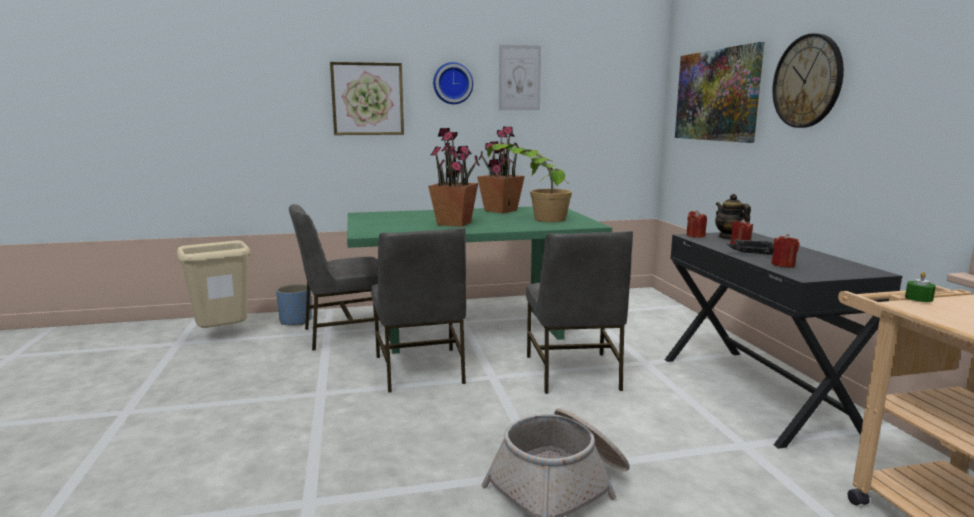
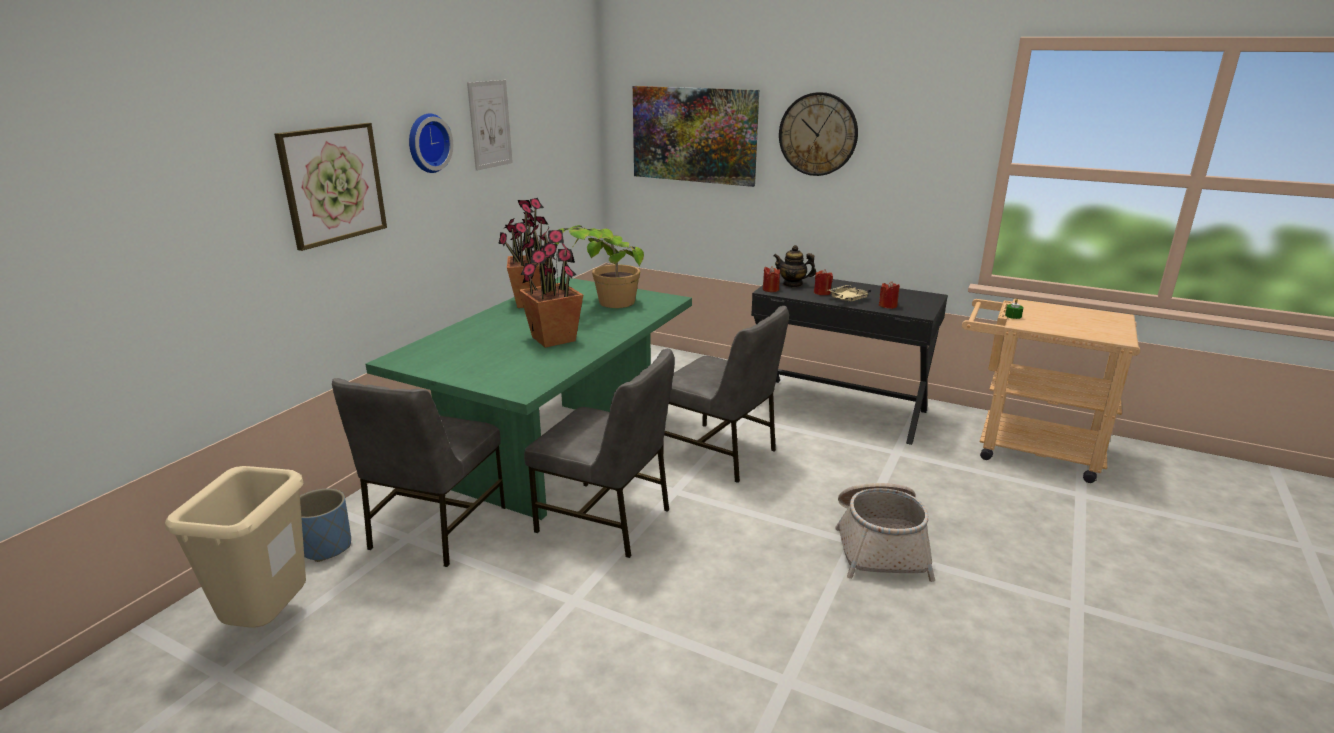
camera: 50 degrees left, 10 degrees up
(752, 253) = (847, 299): black tray -> beige tray

